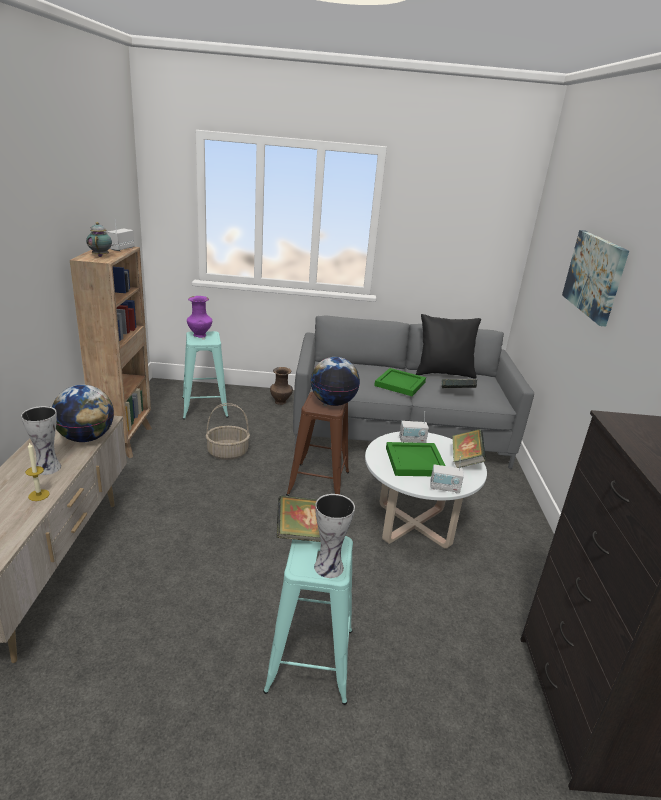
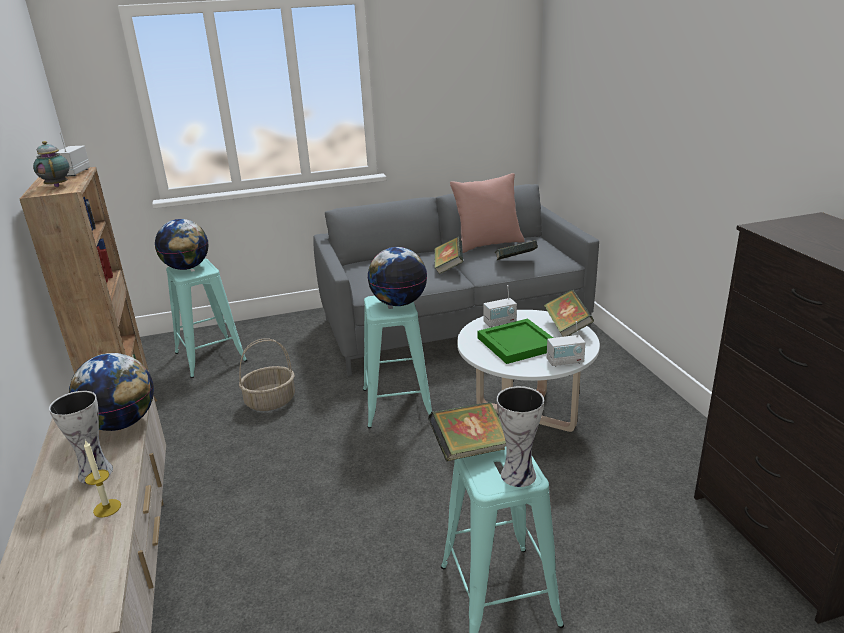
camera: 15 degrees left, 0 degrees up
(200, 335) = (186, 268): purple vase -> globe
(281, 402) = (301, 327): brown vase -> none
(318, 483) = (397, 404): brown stool -> turquoise stool
(399, 384) = (448, 267): green tray -> book
(443, 373) = (487, 244): black pillow -> pink pillow
(595, 275) = (647, 95): picture -> none

